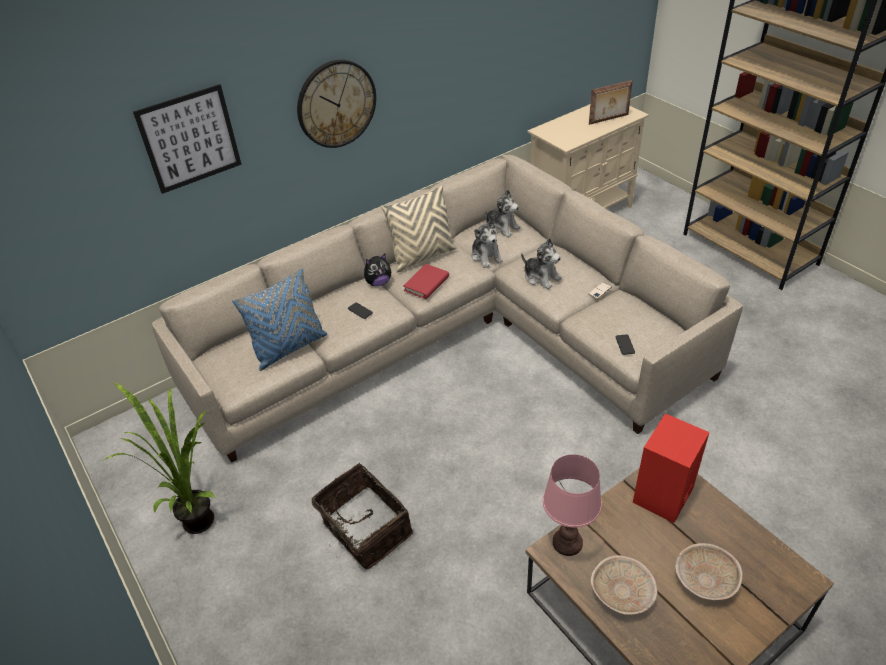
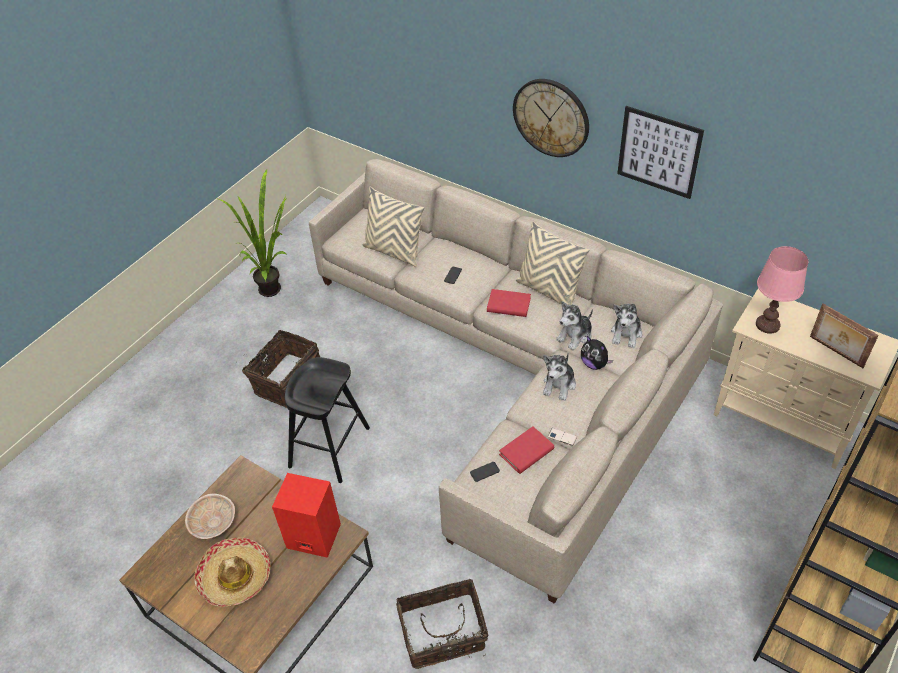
camera: 70 degrees right, 5 degrees up
(190, 139) = (430, 65): picture -> picture (659, 152)
(289, 347) = (394, 251): blue pillow -> beige pillow
(378, 283) = (500, 275): plush toy -> plush toy (594, 364)
(485, 506) = (329, 447): none -> black stool
(568, 543) = (251, 479): pink table lamp -> pink table lamp (767, 325)
(611, 314) = (526, 452): none -> red book
(704, 579) = (235, 577): beige bowl -> hat
(739, 460) = (443, 635): none -> basket

